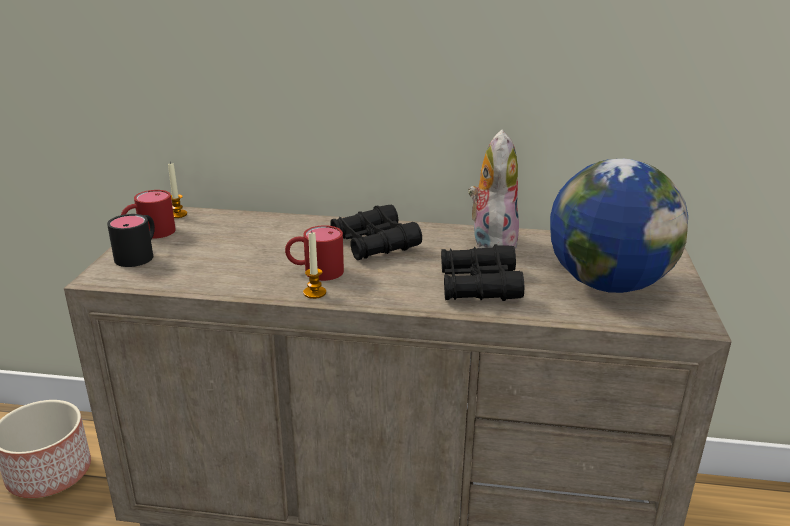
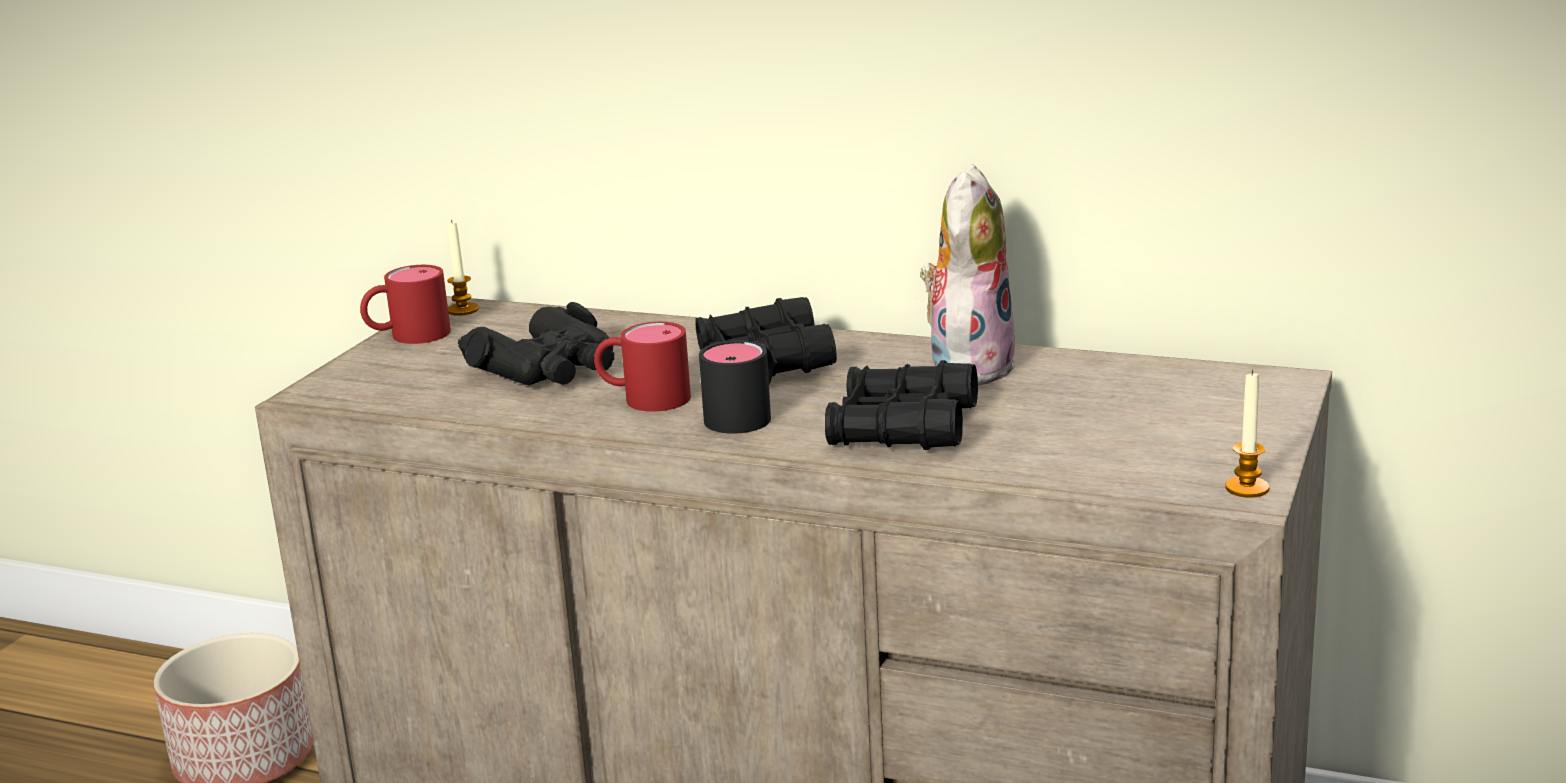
camera: 15 degrees right, 5 degrees down
(139, 254) = (381, 365): black mug -> black mug (746, 414)
(247, 253) = (549, 369): none -> black binoculars
(314, 293) = (626, 427): candle -> candle (1247, 488)
(607, 284) = (1130, 435): globe -> none

